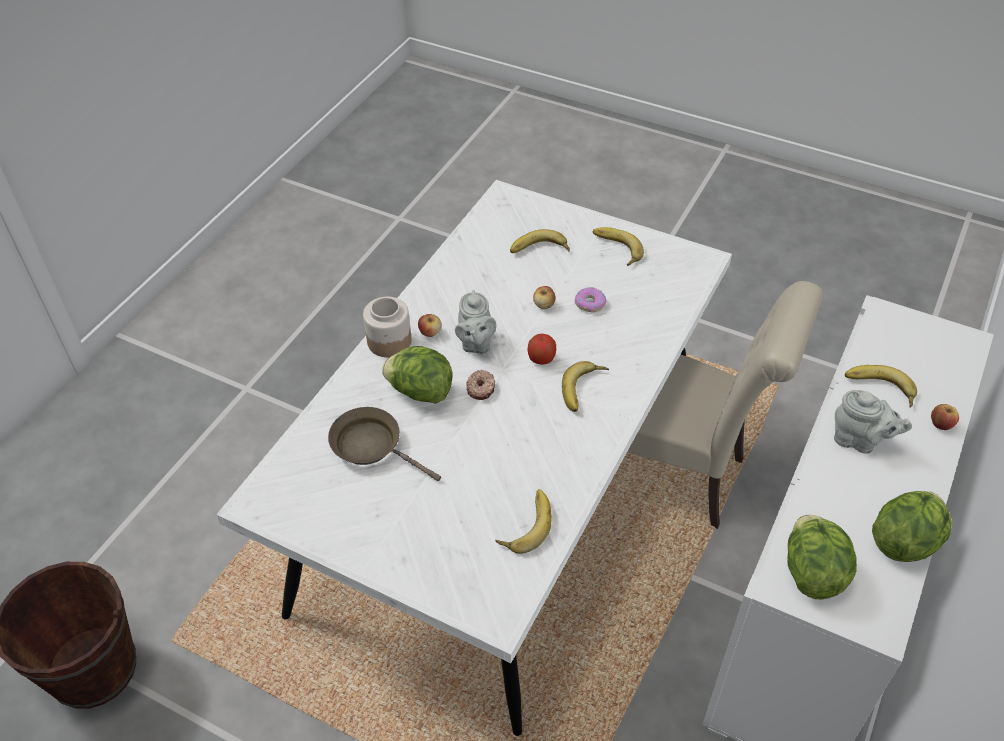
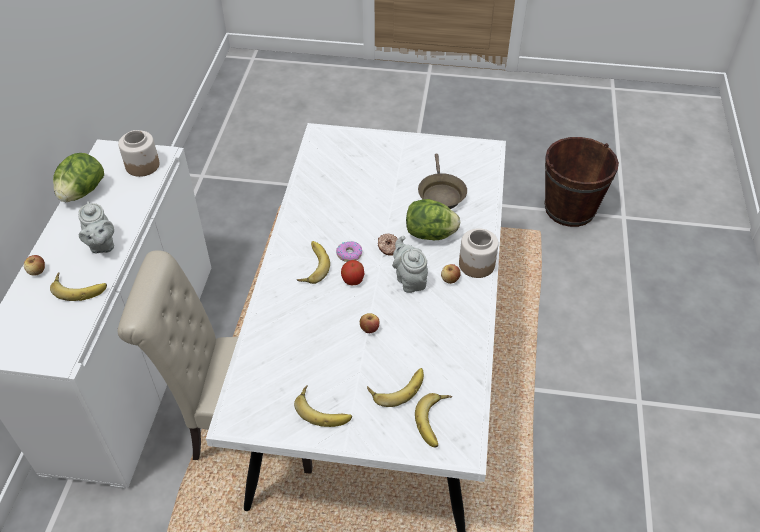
camera: 160 degrees right, 0 degrees up
(372, 446) = (441, 194): brown frying pan -> brown frying pan turned 75 degrees clockwise
(525, 524) = (322, 176): banana -> banana (436, 421)
(590, 303) = (330, 341): donut -> donut (349, 254)
(812, 571) = (143, 165): lettuce -> jar
(860, 441) = (101, 245): grey teapot -> grey teapot turned 120 degrees counterclockwise

